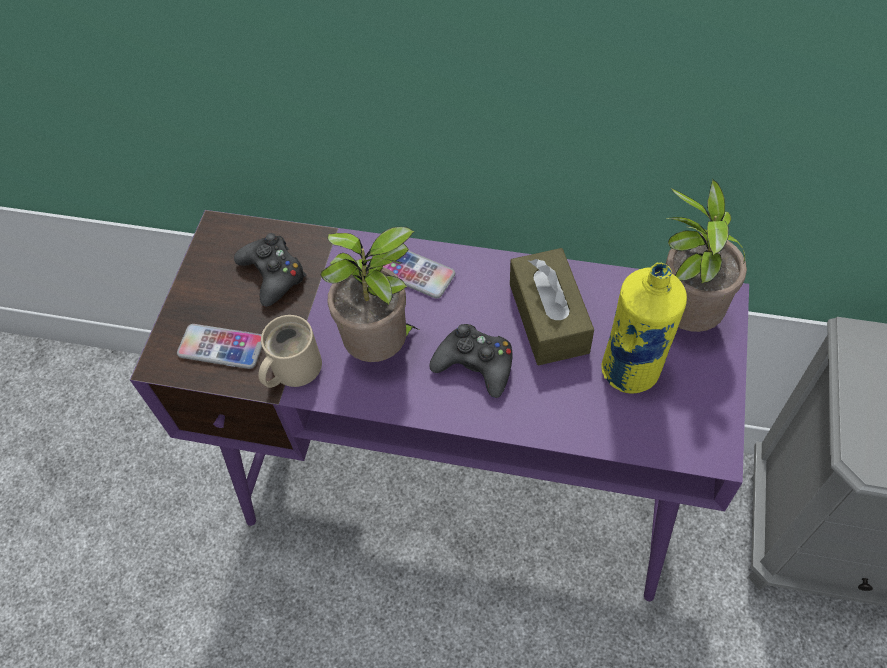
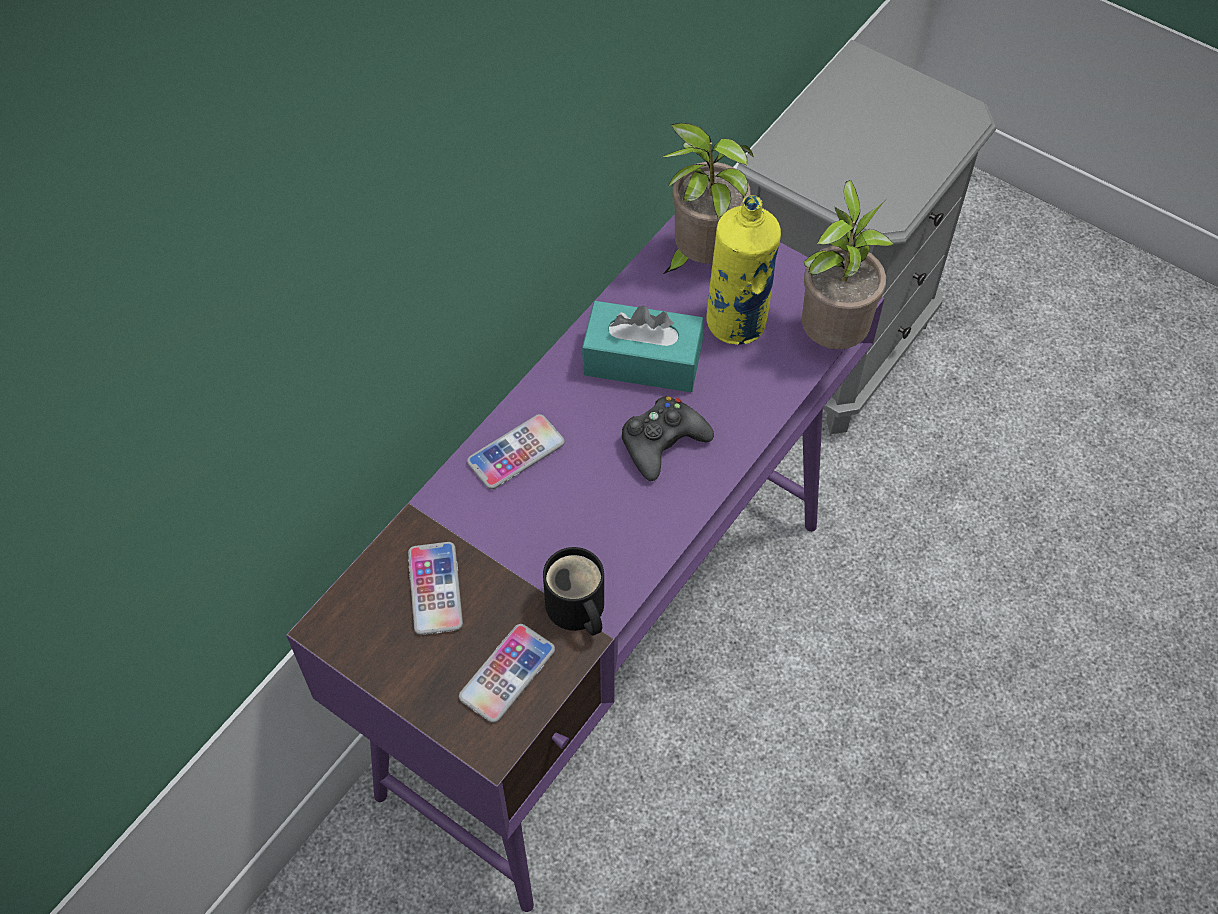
camera: 70 degrees left, 0 degrees up
(273, 274) = (435, 589): black game controller -> phone
(292, 368) = (575, 610): beige mug -> black mug
(382, 347) = (596, 516): potted plant -> potted plant (832, 335)
(548, 318) = (642, 360): brown tissue box -> turquoise tissue box

